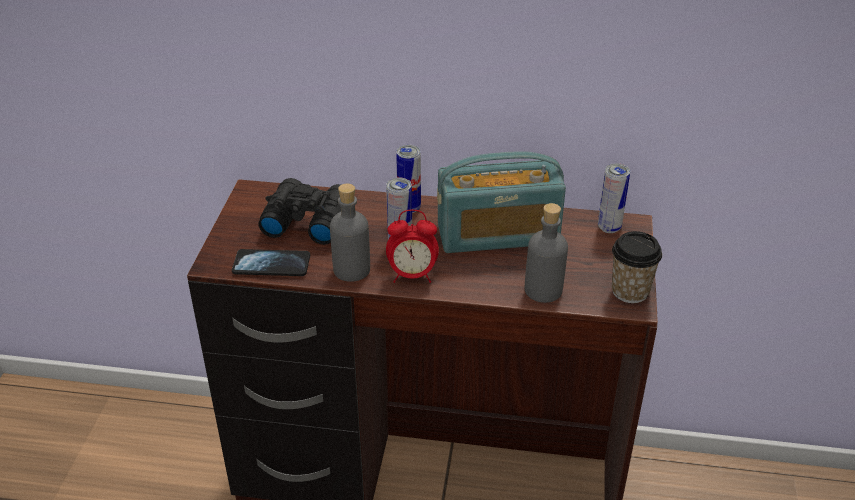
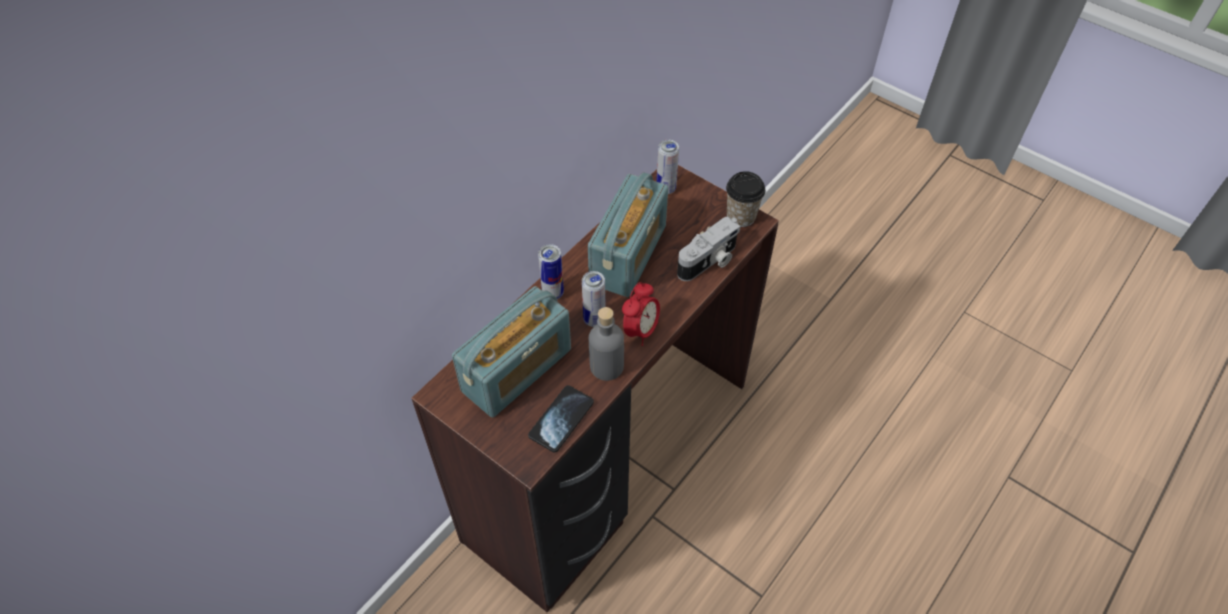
camera: 60 degrees left, 15 degrees up
(306, 220) = (517, 370): black binoculars -> radio
(543, 290) = (709, 261): grey bottle -> camera

